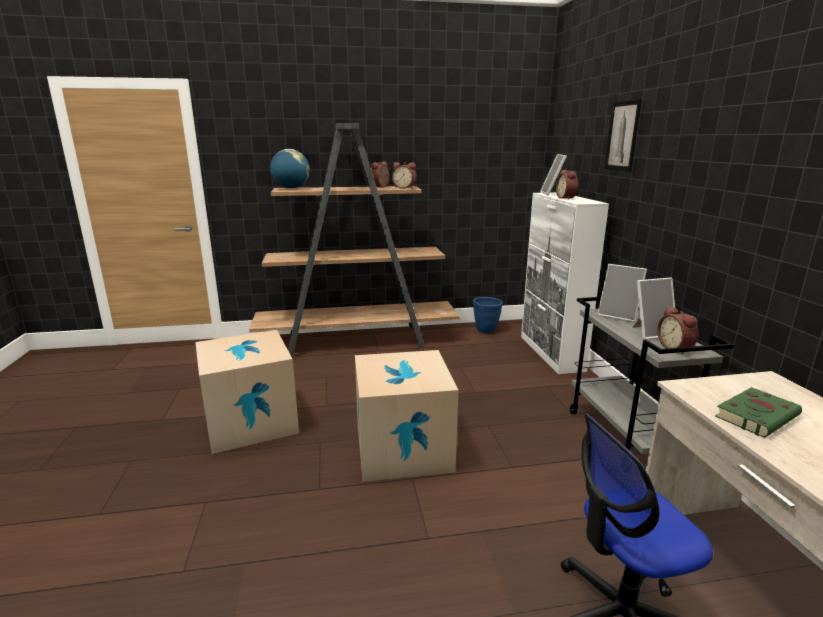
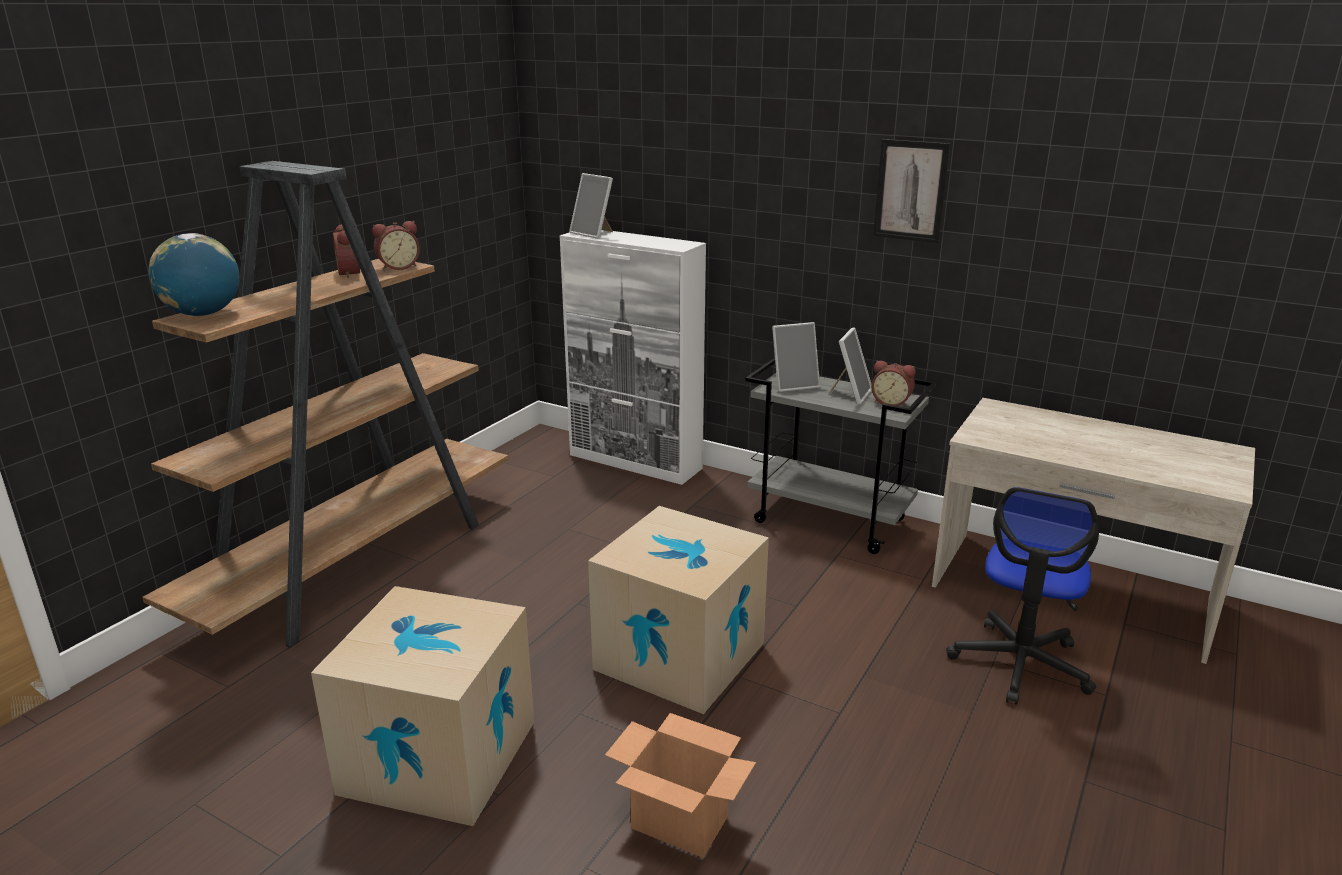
camera: 50 degrees left, 5 degrees up
(262, 517) = (678, 822): none -> cardboard box
(486, 330) = (513, 464): blue planter -> none
(567, 198) = (639, 241): alarm clock -> none
(622, 136) = (708, 153): picture -> picture (910, 190)
(757, 415) = (1037, 440): green book -> none

